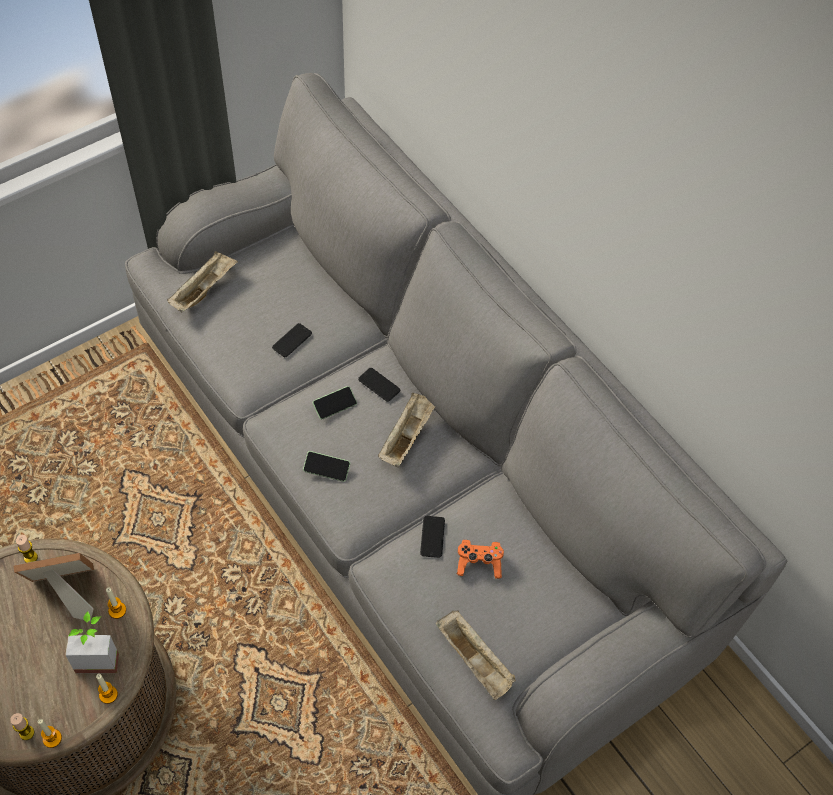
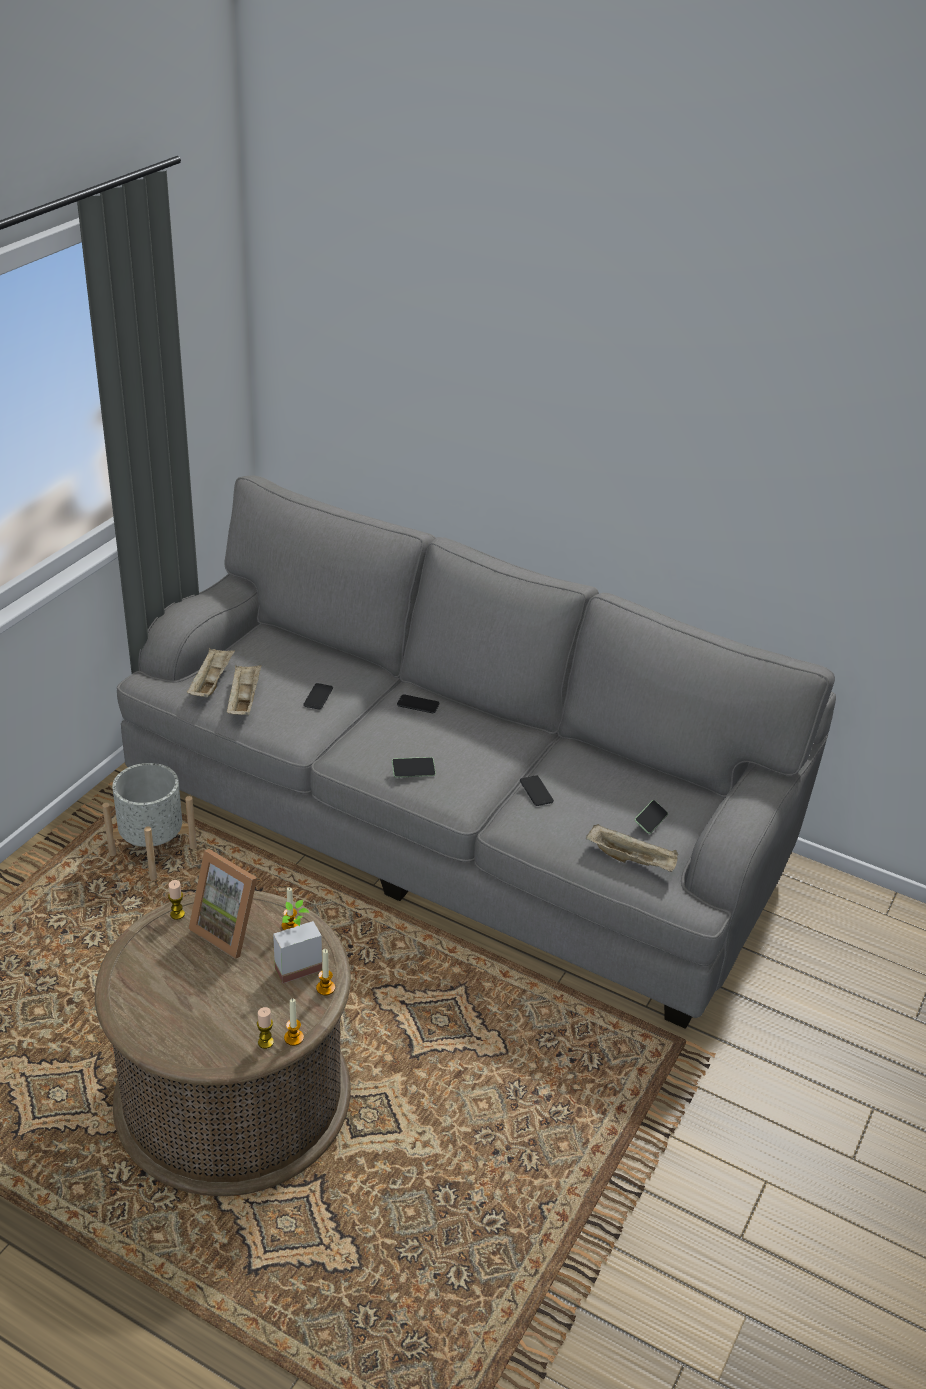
camera: 25 degrees left, 20 degrees down
(65, 593) = (230, 929): picture frame -> picture frame turned 105 degrees counterclockwise
(132, 416) = (153, 851): none -> grey planter
(335, 406) = (389, 728): phone -> phone (650, 821)
(407, 435) = (467, 730): beige tray -> beige tray (244, 700)
(479, 563) = (587, 796): orange game controller -> none

